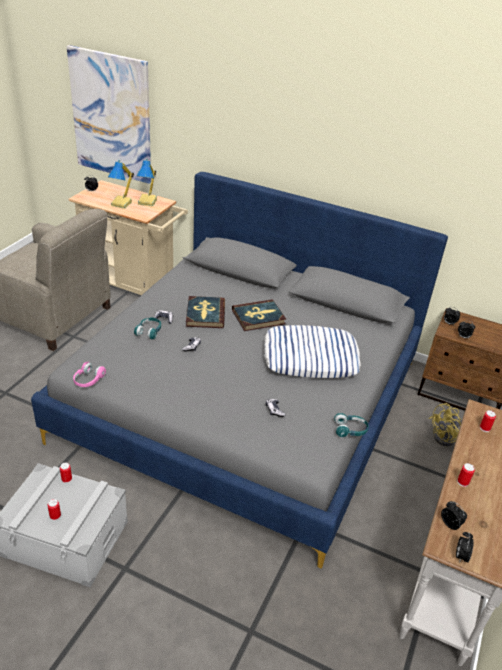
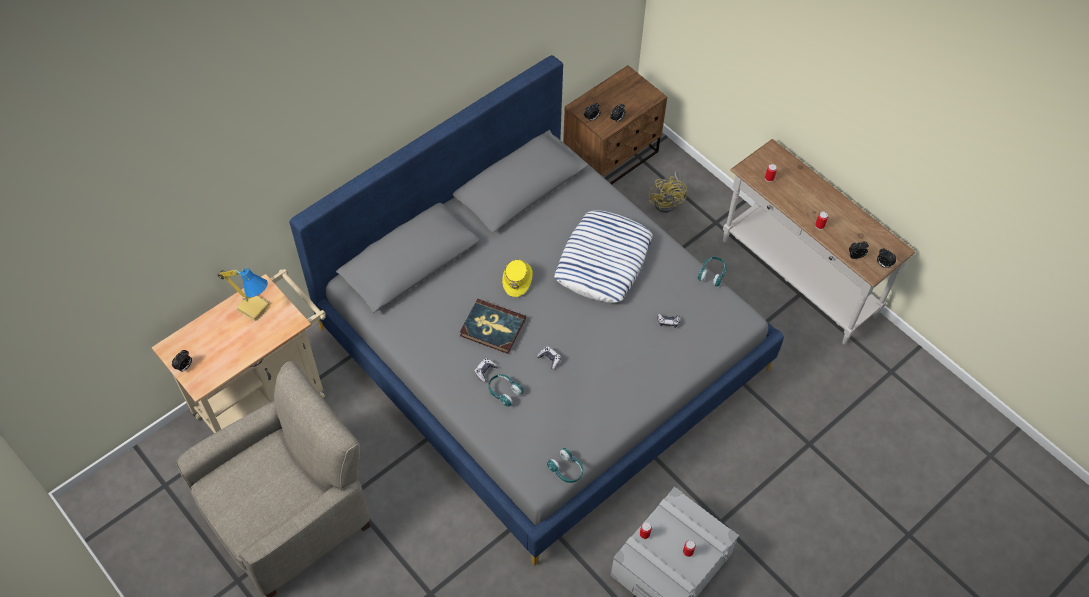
camera: 65 degrees left, 20 degrees up
(88, 380) = (566, 470): pink headphones -> turquoise headphones
(111, 116) = (139, 272): picture -> none
(122, 204) = (245, 339): table lamp -> none
(258, 317) = (517, 279): book -> yellow hat

